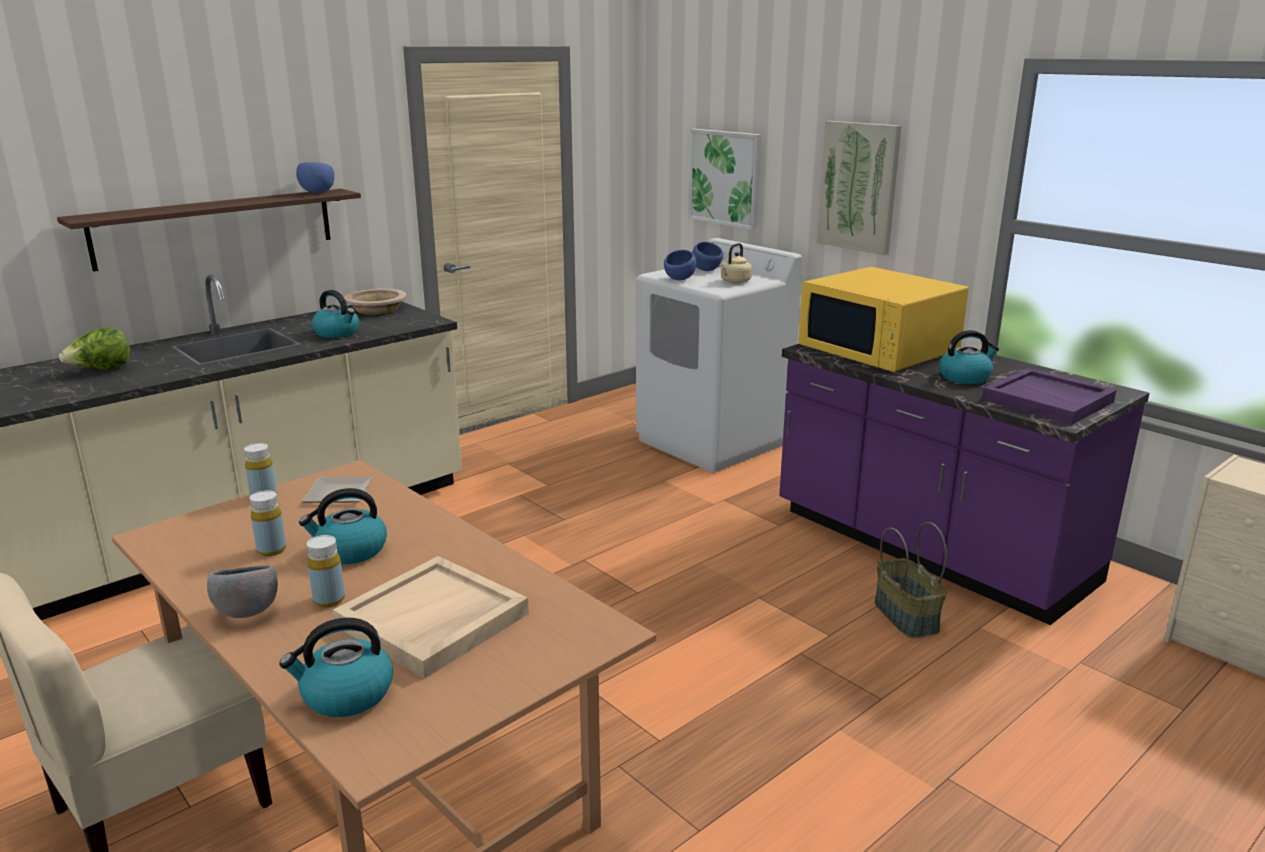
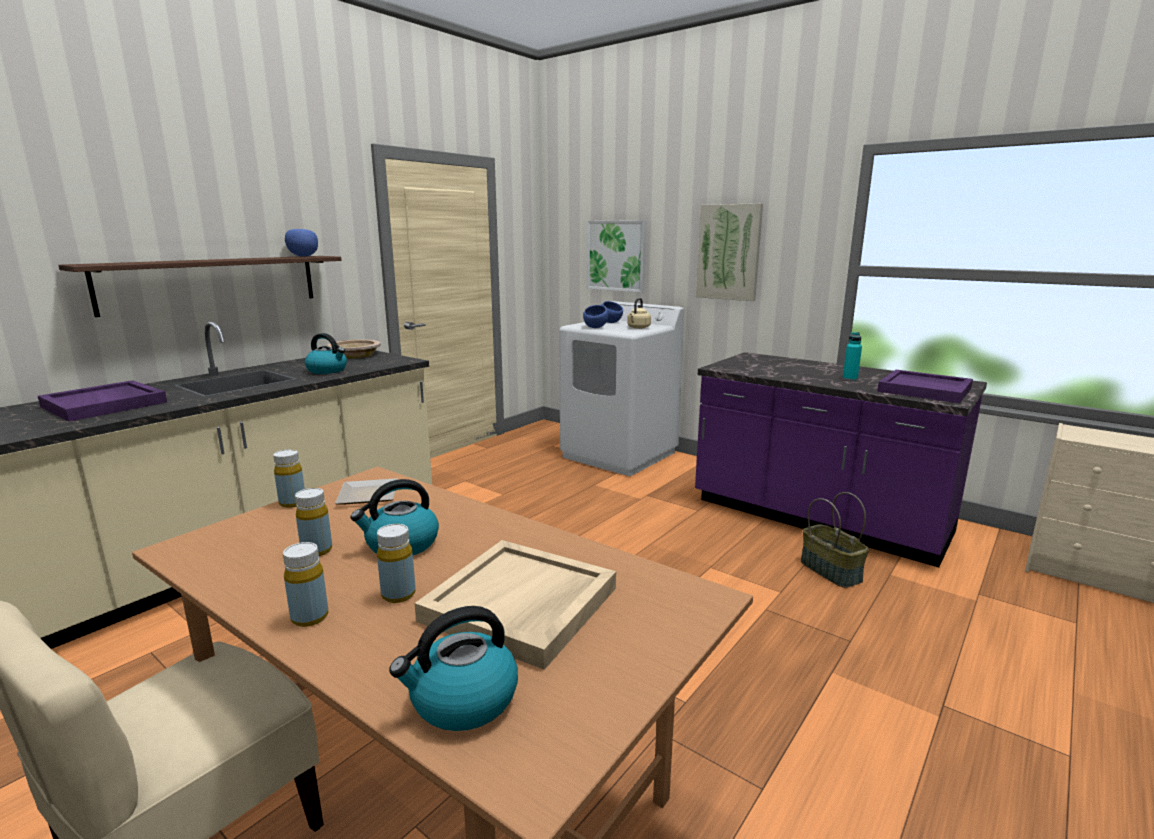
camera: 10 degrees left, 5 degrees down
(101, 370) = (106, 404): lettuce -> purple tray
(247, 613) = (310, 617): grey bowl -> yellow bottle
(879, 350) = (770, 366): yellow microwave -> none
(965, 377) = (850, 379): kettle -> turquoise bottle

